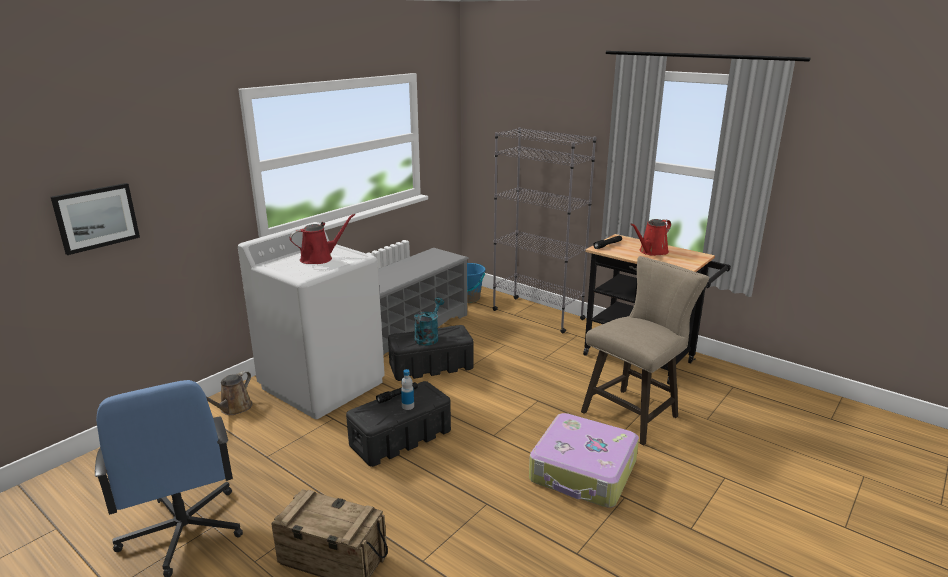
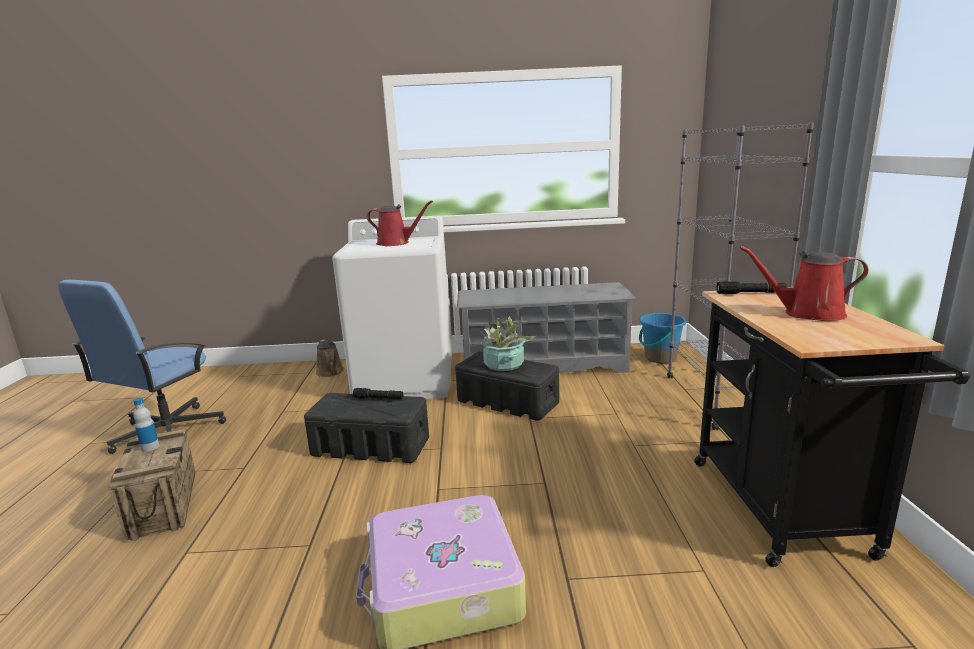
camera: 50 degrees right, 5 degrees down
(96, 217) = (247, 177): picture -> none
(233, 408) = (331, 372): brown watering can -> brown watering can turned 105 degrees counterclockwise
(408, 406) = (367, 409): bottle -> bottle (150, 447)
(428, 337) = (503, 364): turquoise watering can -> potted plant
(634, 412) = (639, 567): beige stool -> none

